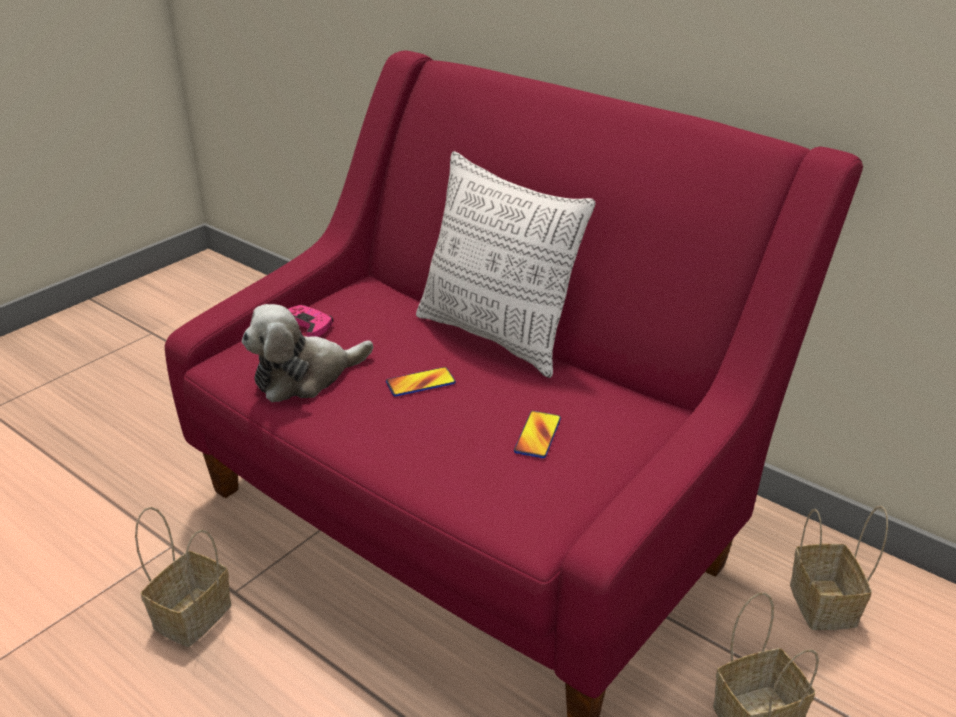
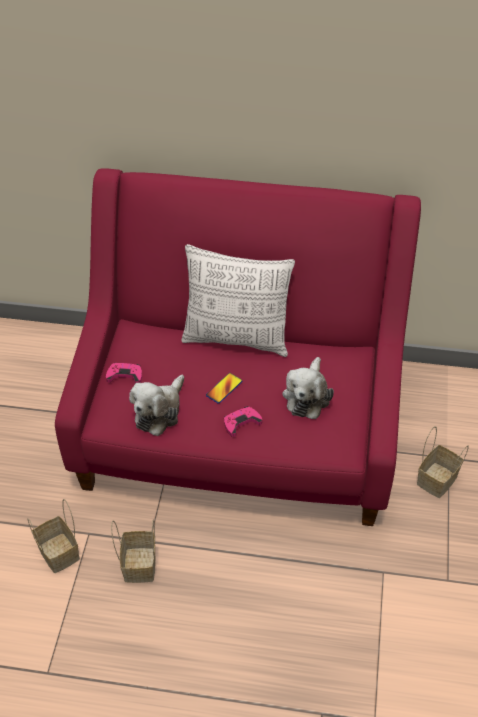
camera: 30 degrees left, 15 degrees up
(403, 430) = (241, 422): none -> pink game controller
(537, 435) = (307, 396): phone -> plush toy
(825, 606) = (436, 409): basket -> basket (60, 553)

